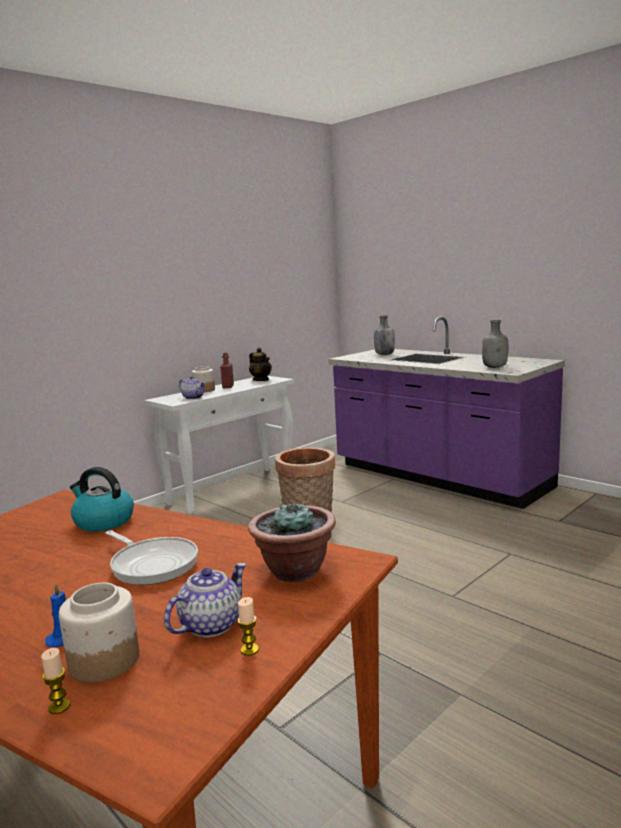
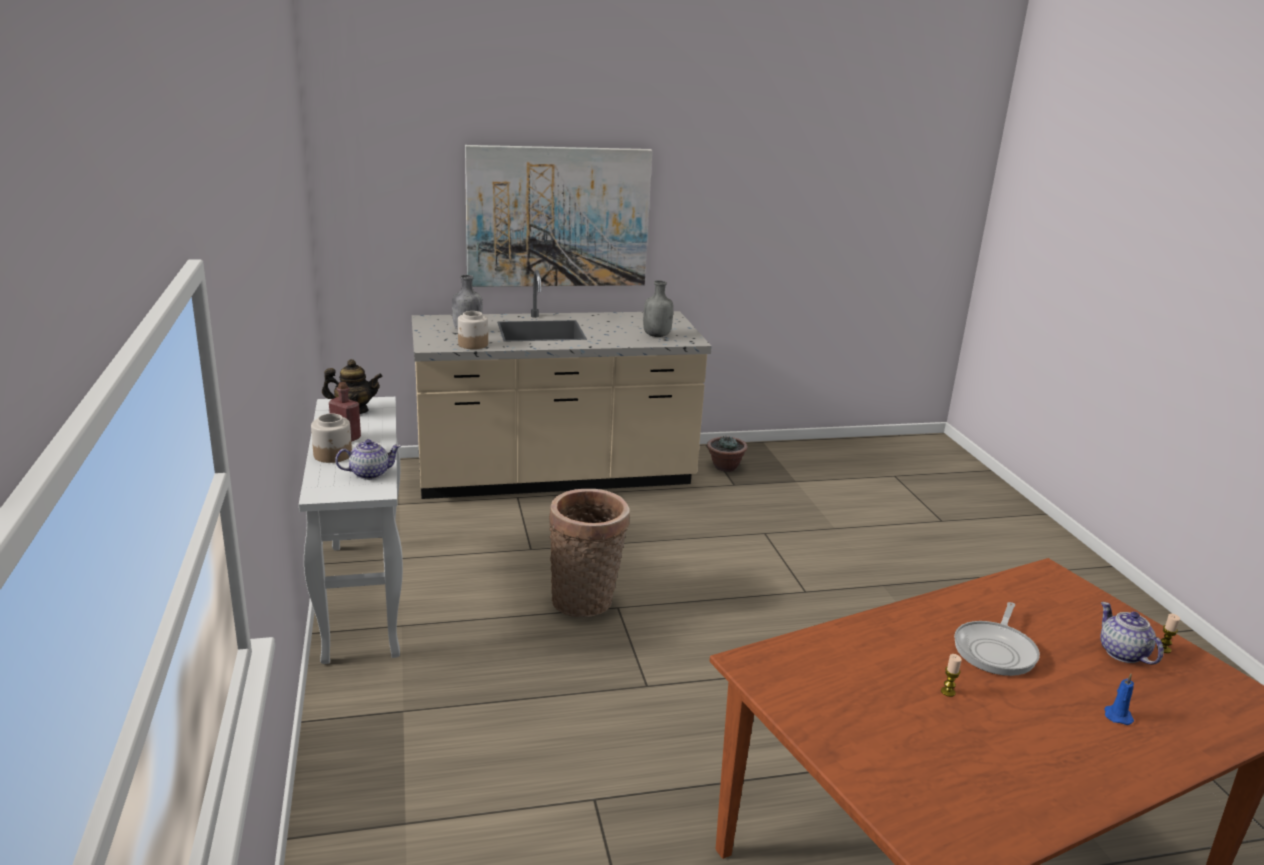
camera: 60 degrees left, 10 degrees up
(59, 706) = (1212, 733): candle -> candle (948, 692)
(103, 521) = (861, 652): kettle -> none
(103, 661) = (1158, 706): jar -> jar (473, 344)
(152, 564) = (996, 650): frying pan -> frying pan turned 135 degrees clockwise
(294, 570) = (1050, 598): potted plant -> potted plant (725, 467)
(438, 476) = (555, 476): purple counter -> beige counter
(469, 279) = (558, 217): none -> picture

